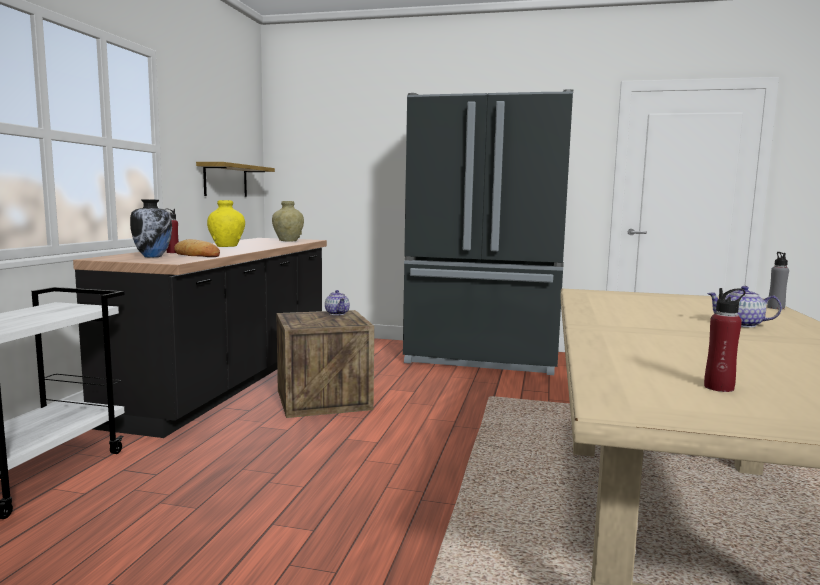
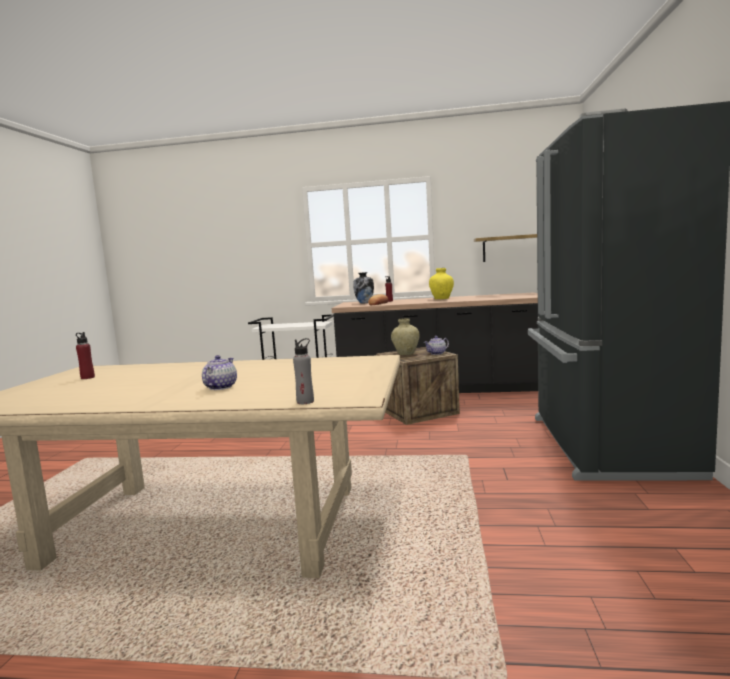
camera: 85 degrees right, 0 degrees up
(288, 240) = (514, 296): beige vase -> beige vase (406, 353)

